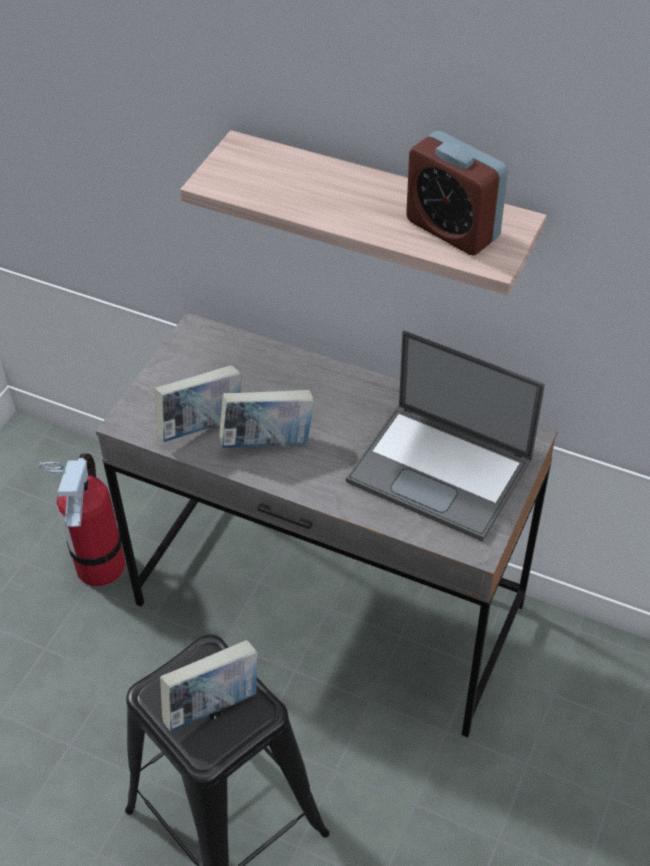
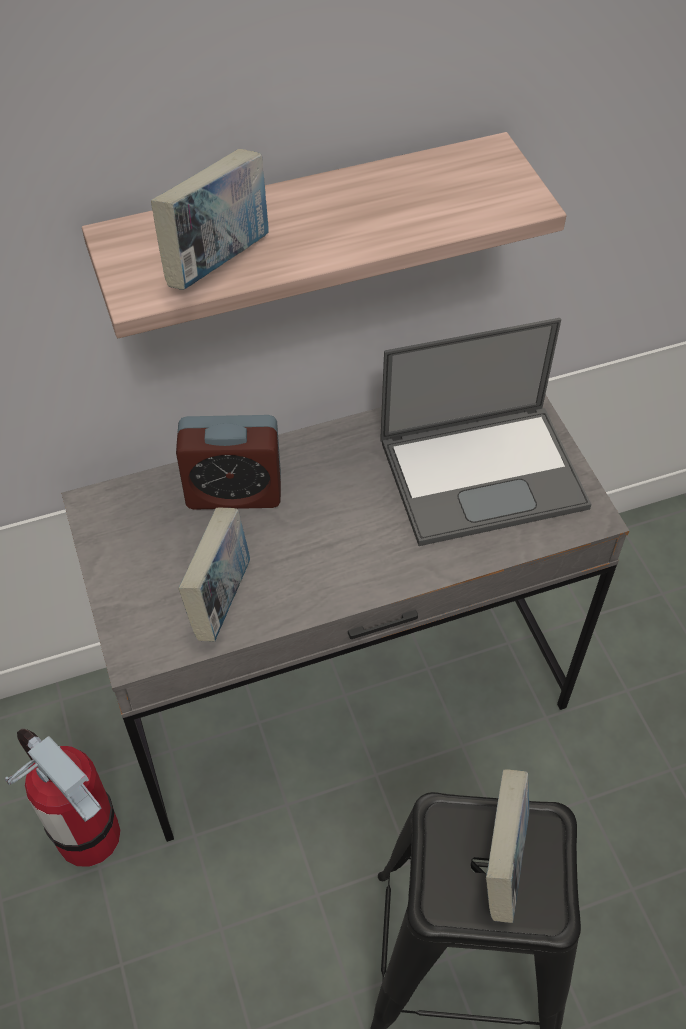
camera: 45 degrees left, 5 degrees up
(267, 443) = (304, 564): book -> book (218, 262)
(452, 229) = (449, 194): alarm clock -> alarm clock (234, 492)

